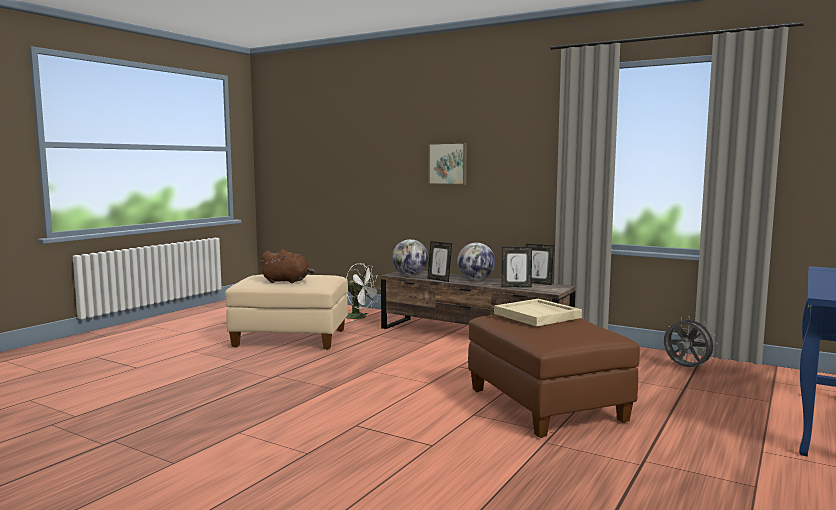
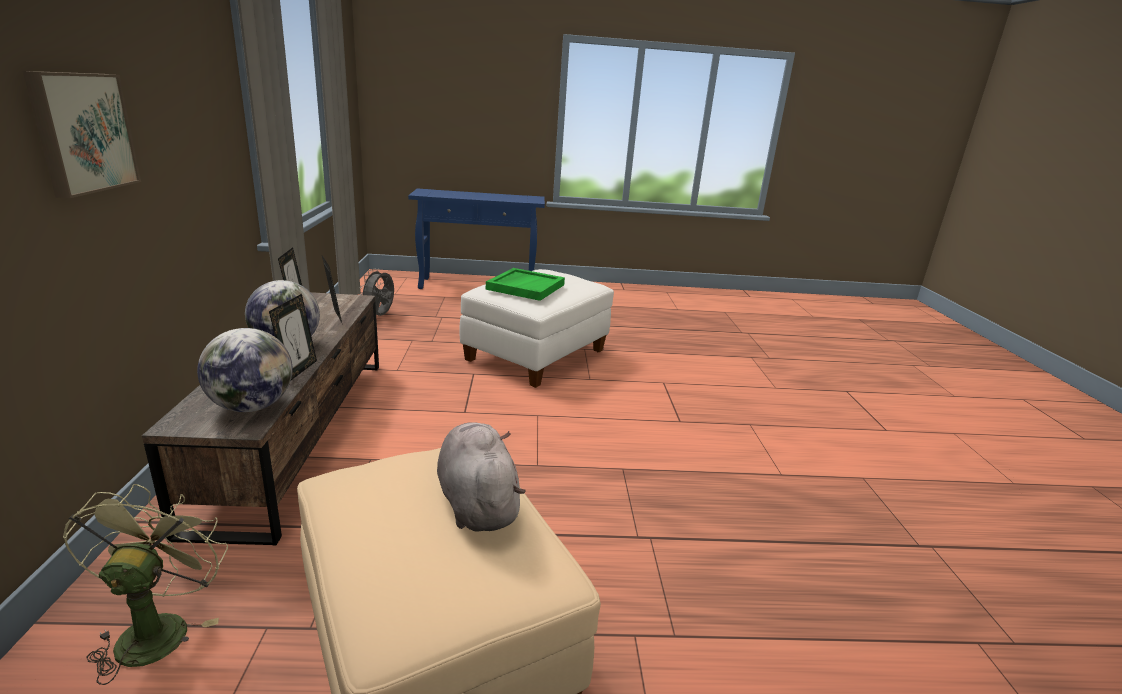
camera: 125 degrees left, 15 degrees up
(287, 281) = (477, 502): brown plush toy -> grey plush toy
(360, 317) = (157, 628): white fan -> green fan
(538, 315) = (525, 287): beige tray -> green tray
(546, 406) = (535, 356): brown ottoman -> white ottoman

